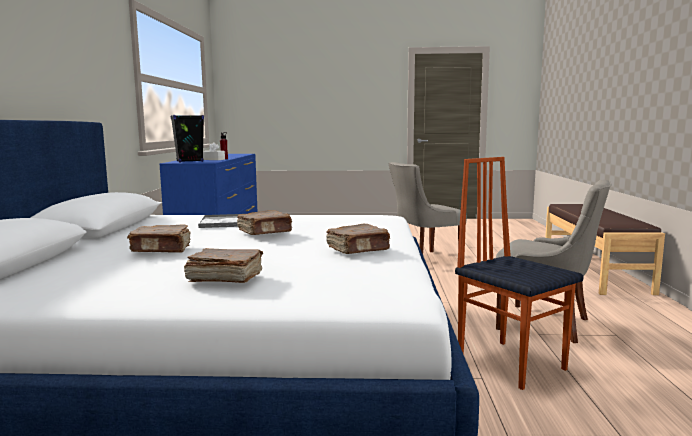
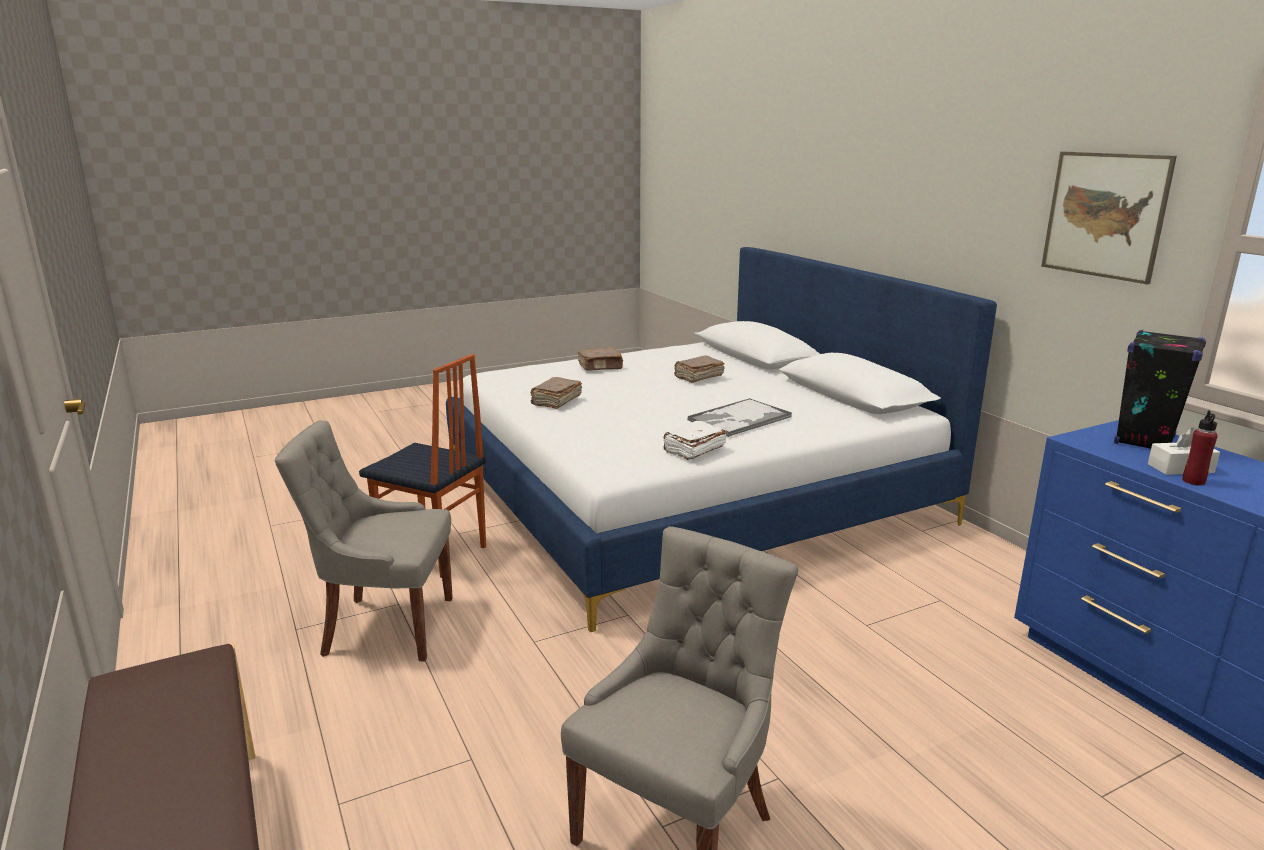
camera: 150 degrees right, 10 degrees up
(106, 63) = (1104, 215): none -> picture
(265, 232) = (672, 406): brown book -> none
(315, 216) = (693, 450): none -> white book

